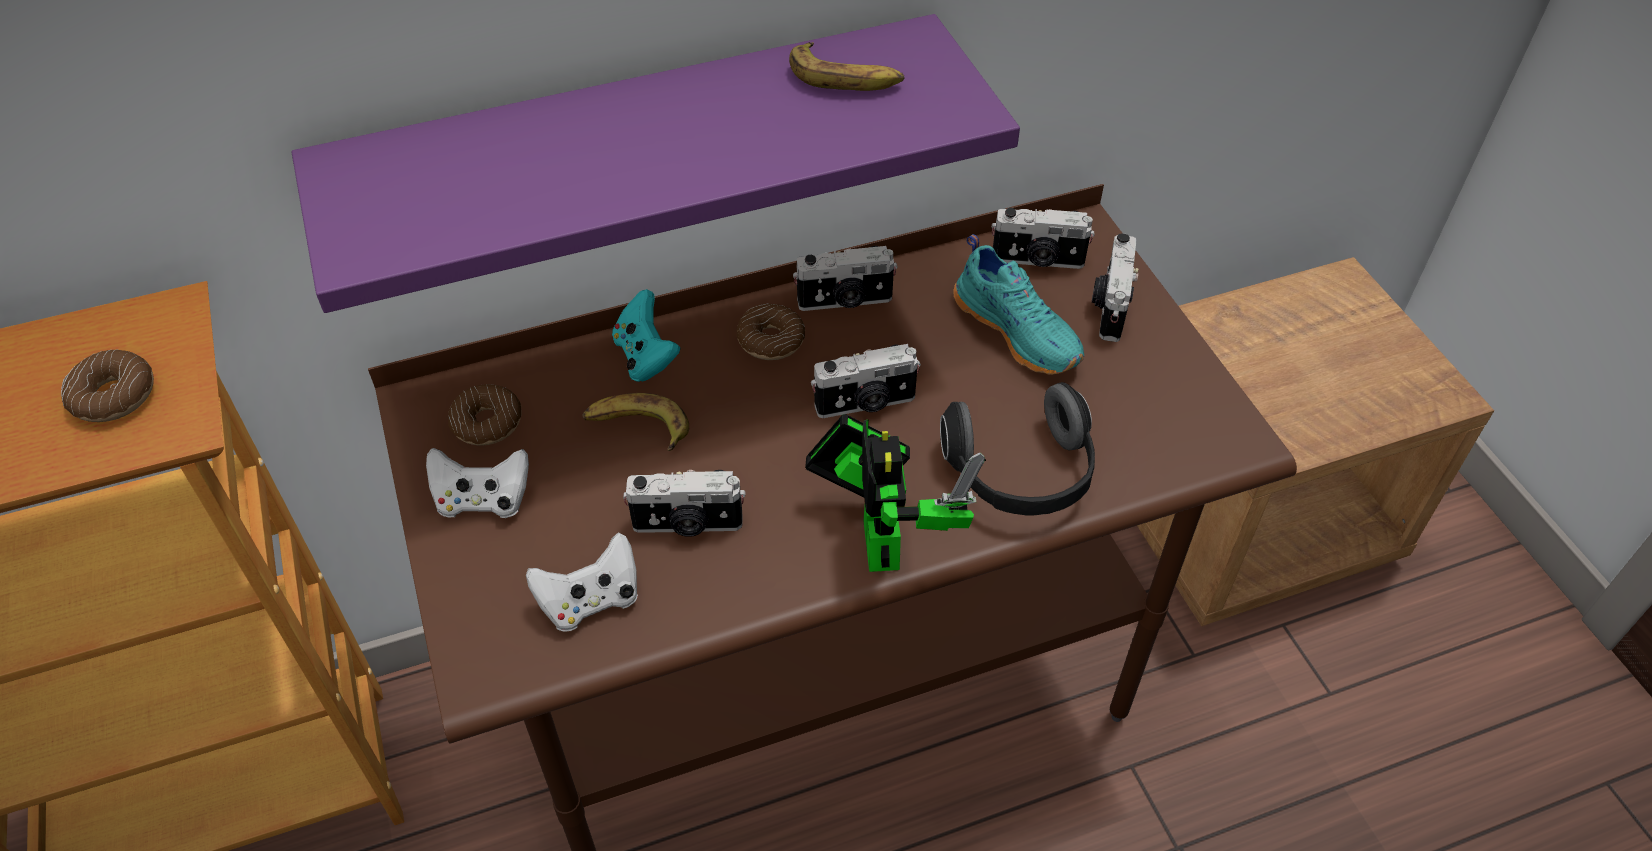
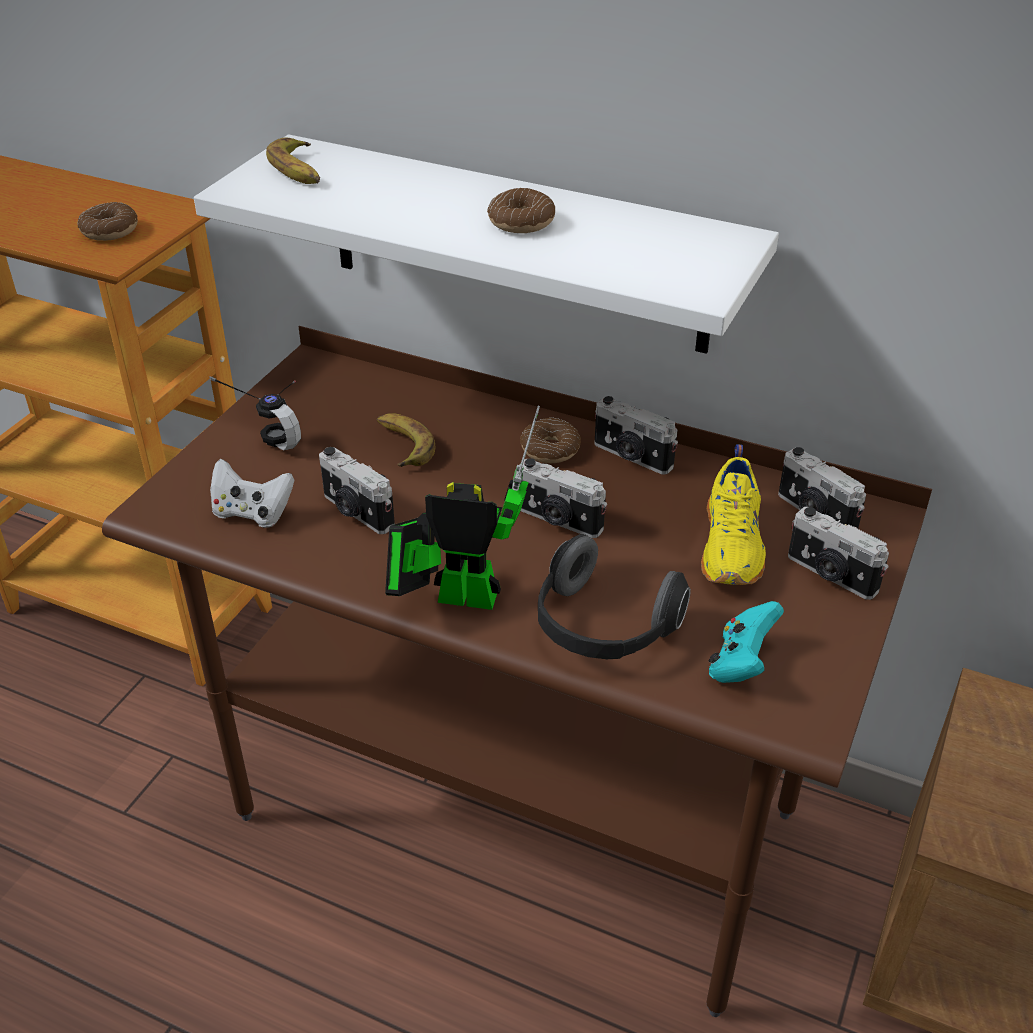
camera: 45 degrees right, 10 degrees down
(483, 500) = (273, 429): white game controller -> headphones
(487, 423) = (329, 393): donut -> donut (521, 222)
(640, 148) = (516, 245): purple shelf -> white shelf
(646, 357) = (461, 413): turquoise game controller -> turquoise game controller (741, 663)
(845, 78) = (647, 236): banana -> banana (298, 170)
(879, 535) = (457, 595): toy robot -> toy robot turned 120 degrees counterclockwise
(1019, 330) = (733, 546): turquoise shoe -> yellow shoe
(1109, 307) = (830, 575): camera -> camera turned 105 degrees counterclockwise

